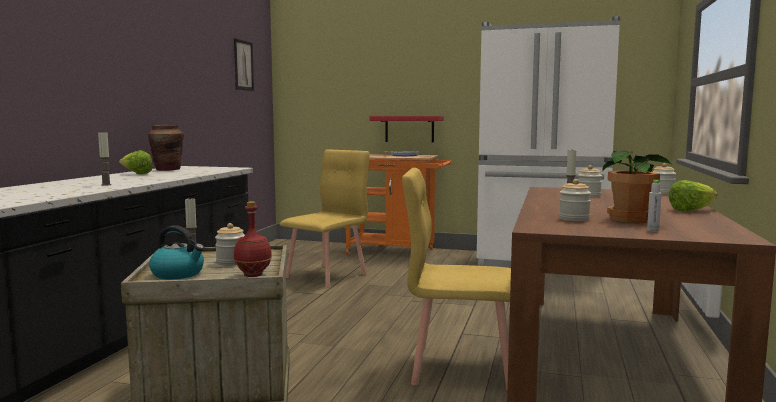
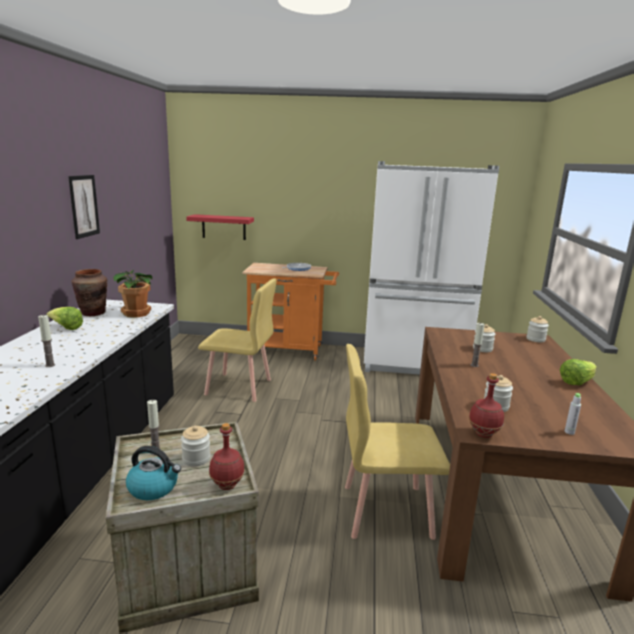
camera: 10 degrees left, 10 degrees up
(243, 65) = (146, 183): picture -> picture (84, 206)
(327, 276) = (239, 387): yellow chair -> yellow chair turned 75 degrees clockwise
(409, 129) = (301, 242): red shelf -> red shelf (224, 227)
(544, 229) = (484, 434): none -> red bottle
(632, 219) = (542, 406): potted plant -> potted plant (137, 313)

